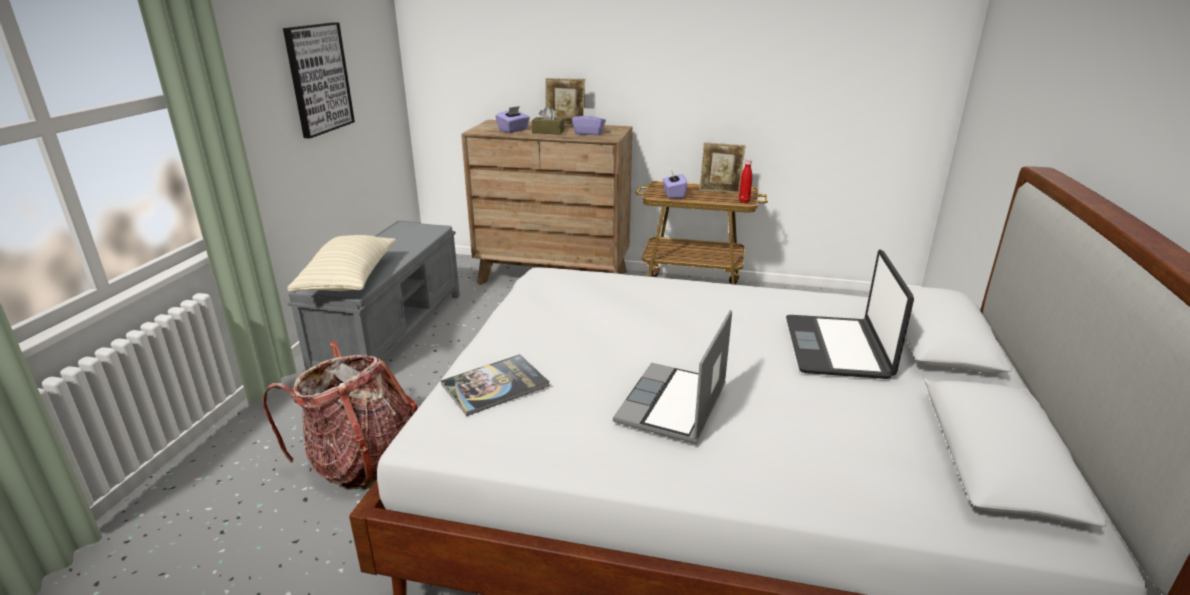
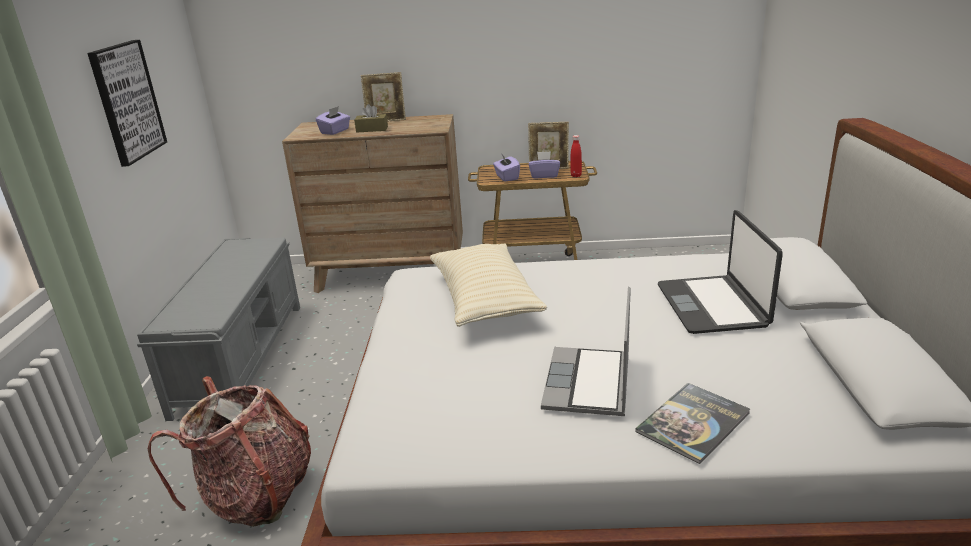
camera: 10 degrees left, 0 degrees up
(349, 279) = (198, 309): beige pillow -> beige pillow (485, 301)
(495, 385) = (412, 394): book -> book (693, 423)
(589, 133) = (414, 126): purple tissue box -> purple tissue box (544, 175)

